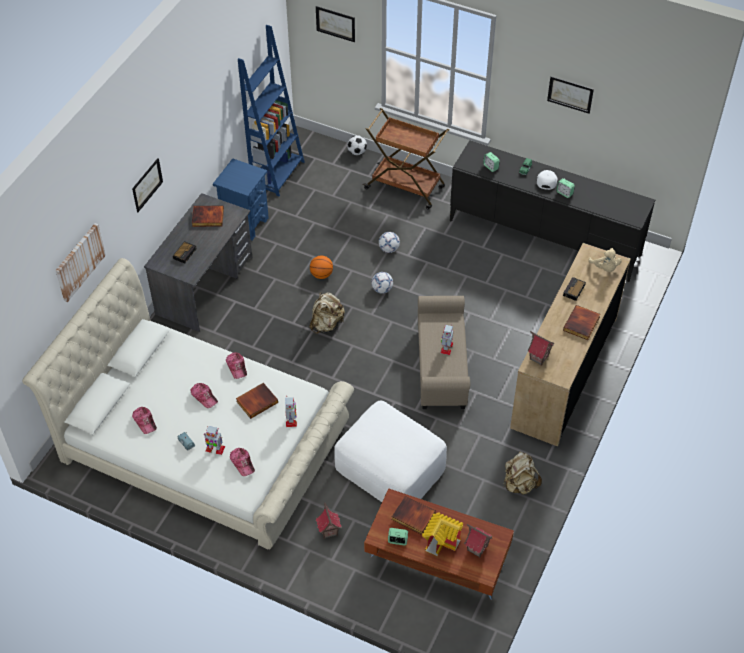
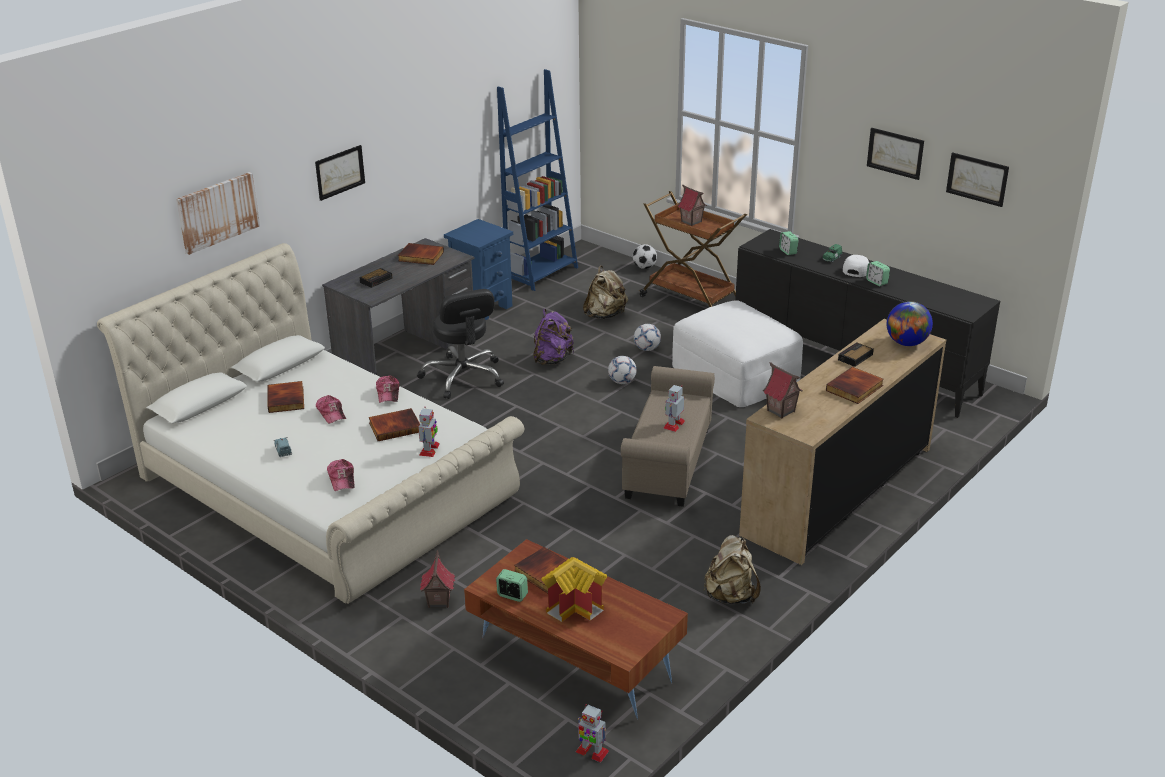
camera: 15 degrees right, 20 degrees down
(145, 421) = (245, 425): cap -> none
(163, 388) = (287, 399): none -> book
(215, 448) = (315, 461): toy robot -> toy robot (591, 751)
(262, 308) = (464, 378): none -> black office chair
(321, 274) = (552, 359): basketball -> purple backpack
(326, 324) = (537, 403): beige backpack -> beige backpack (605, 315)
(335, 23) = (629, 85): picture -> picture (977, 179)
(390, 468) = (555, 549): white ottoman -> white ottoman (736, 374)
(477, 549) = (623, 624): toy house -> toy house (691, 222)
(605, 268) = (906, 343): beige plush toy -> globe

